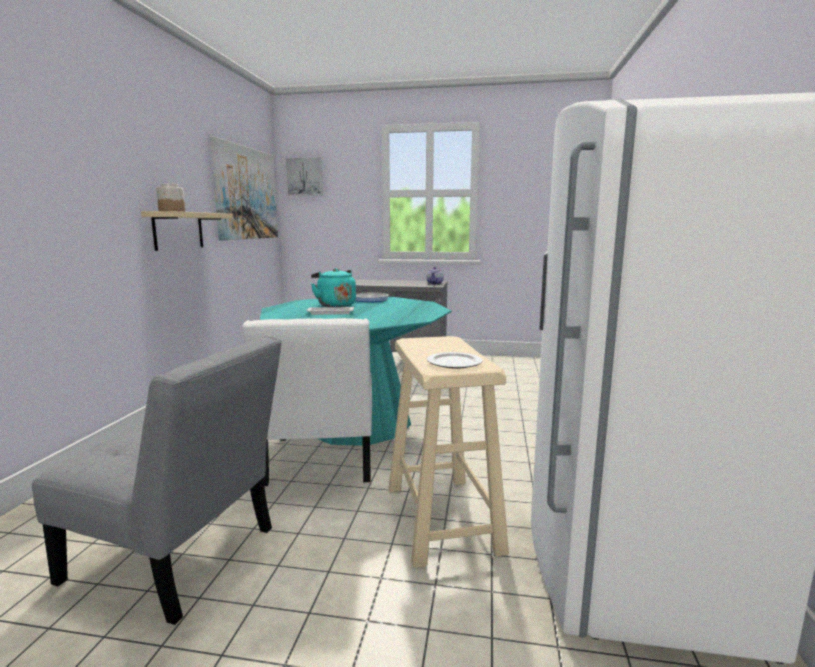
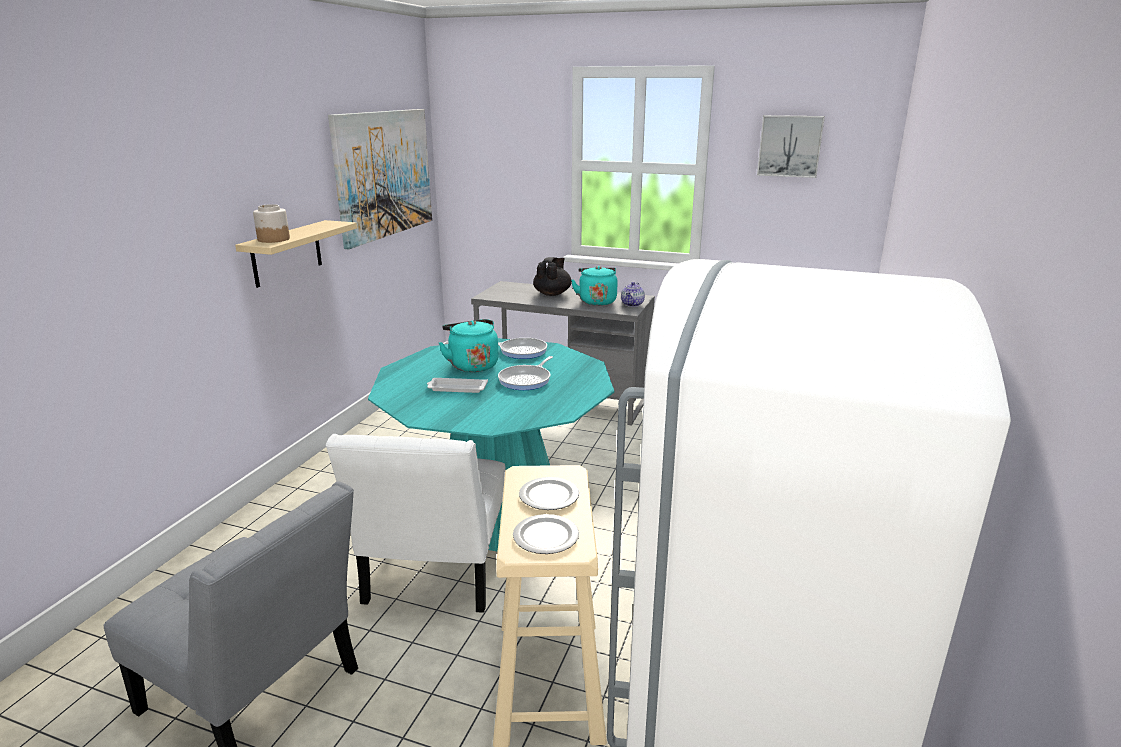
camera: 10 degrees right, 10 degrees up
(305, 177) = (468, 136): picture -> picture (790, 146)
(374, 281) = (552, 294): none -> black teapot
(382, 309) = (526, 380): none -> frying pan
(408, 283) = (596, 301): none -> turquoise kettle
(441, 348) = (550, 496): none -> plate

